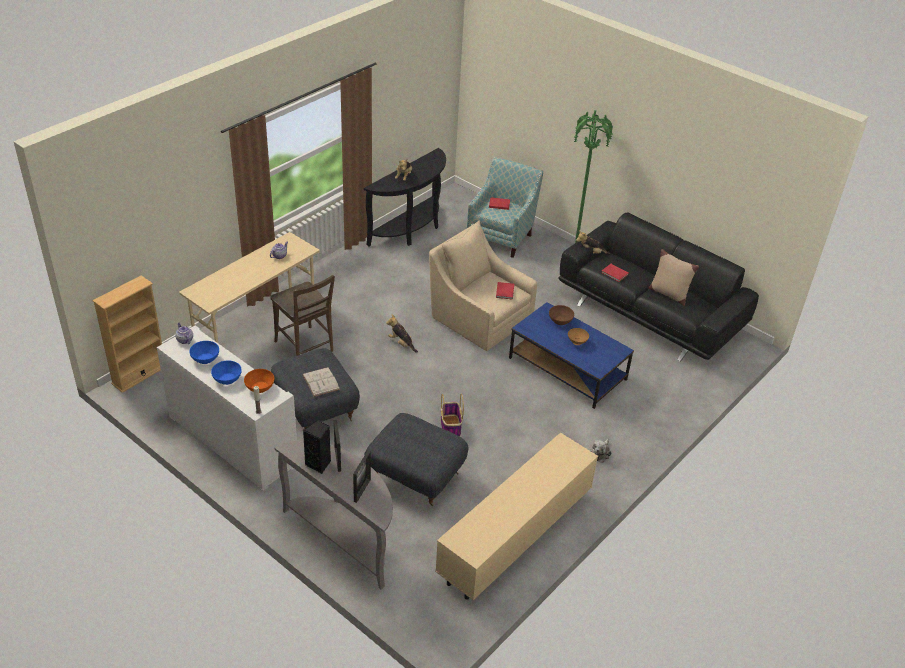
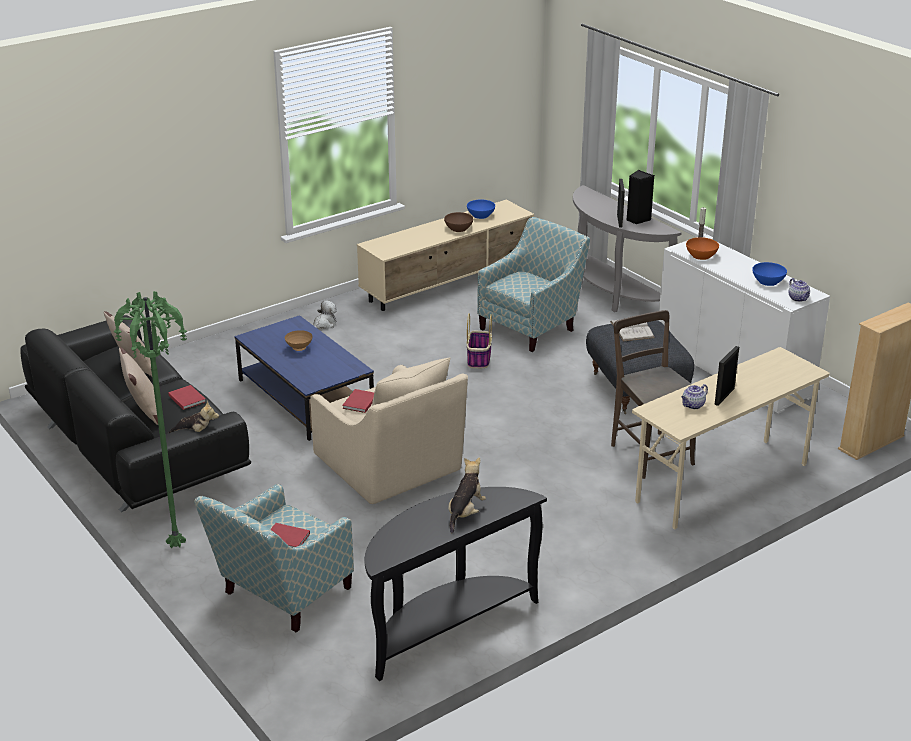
camera: 165 degrees left, 10 degrees down
(227, 378) = (738, 264): blue bowl -> blue bowl (480, 215)
(362, 490) = (598, 203): picture frame -> picture frame (724, 396)
(401, 343) = (514, 445): plush toy -> none
(415, 476) = (531, 326): grey ottoman -> armchair
(560, 320) = (303, 372): brown bowl -> brown bowl (458, 228)
(635, 266) = (144, 412): none -> beige pillow

